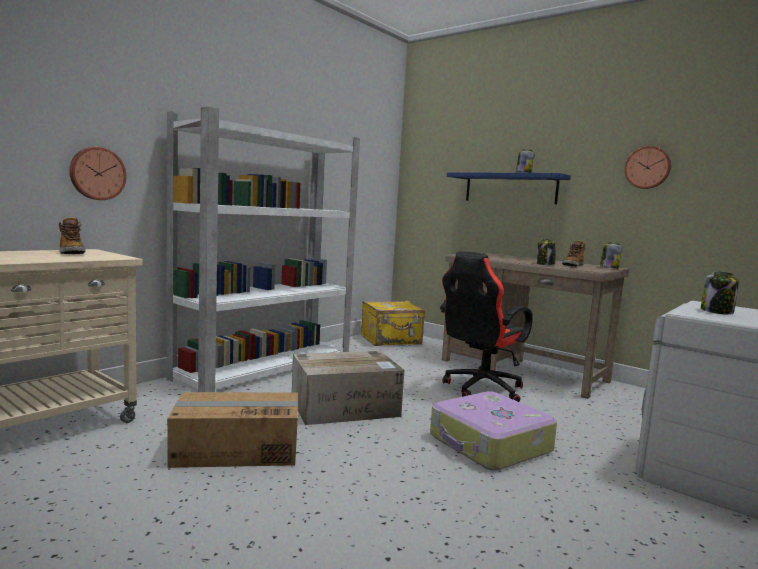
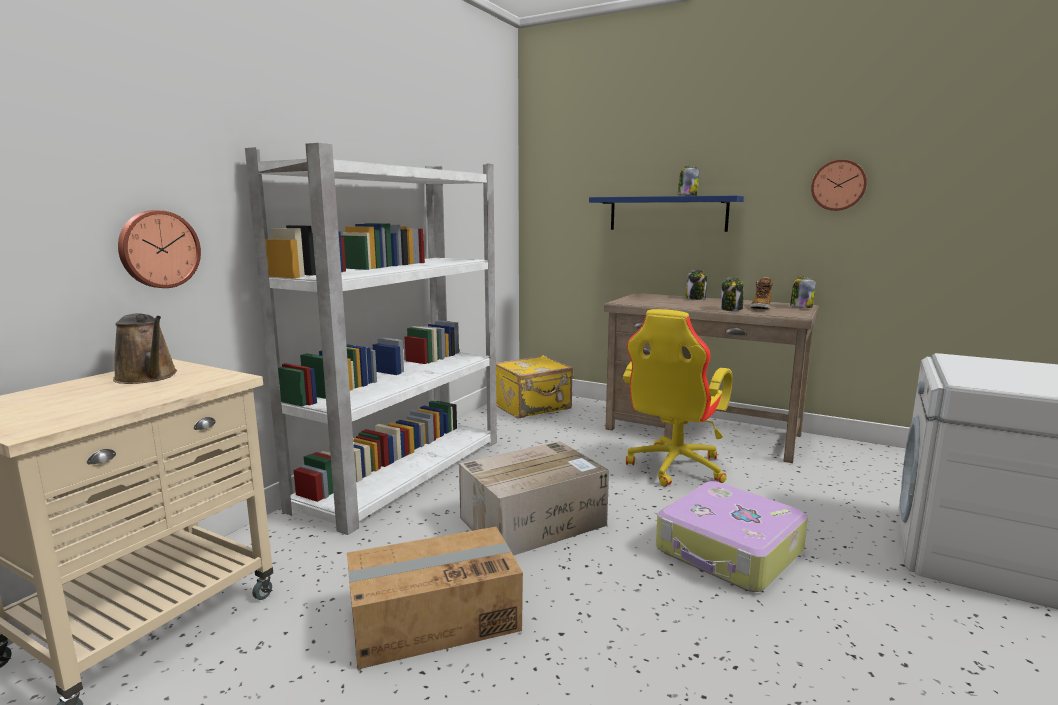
camera: 10 degrees left, 5 degrees up
(71, 253) = (148, 377): boot -> brown watering can
(479, 391) = (672, 470): black office chair -> yellow office chair
(717, 312) = (989, 373): jar -> jar (695, 298)

